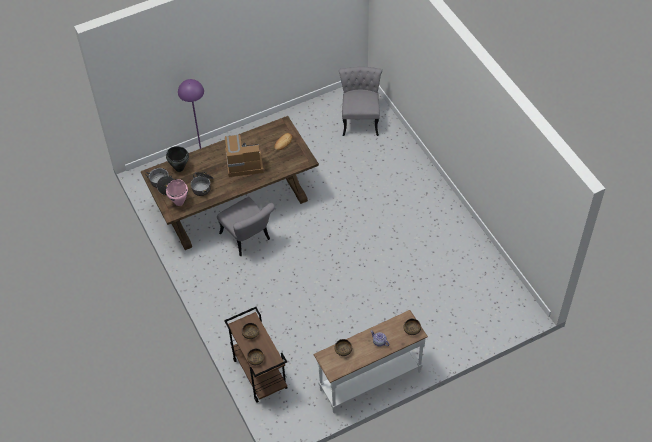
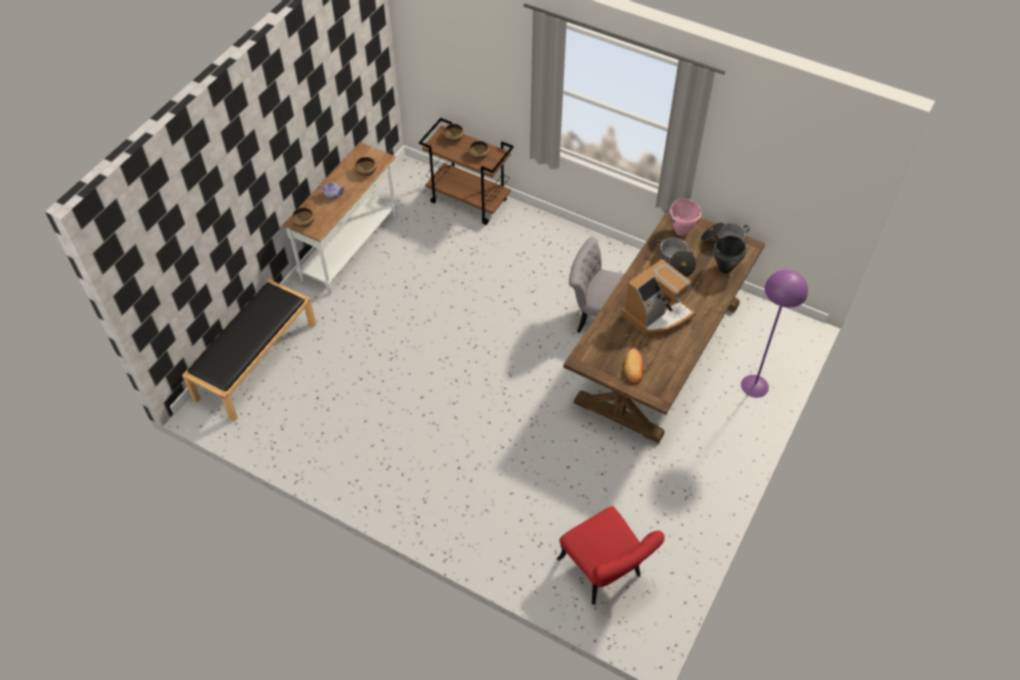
camera: 145 degrees right, 0 degrees up
(360, 119) = (605, 573): grey chair -> red chair
(480, 326) = (256, 360): none -> black bench

